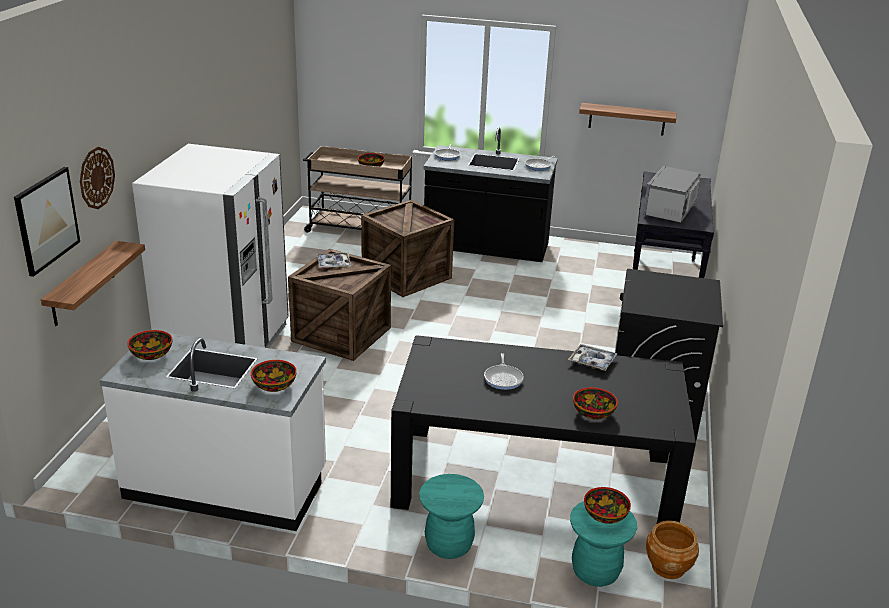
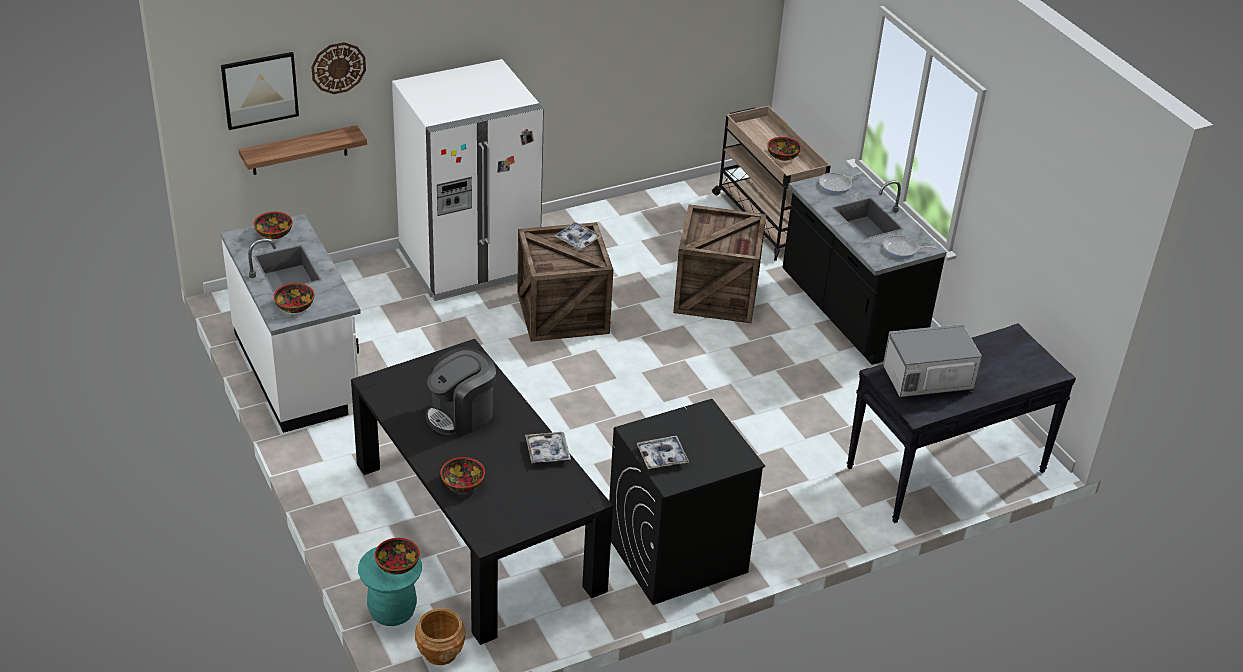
camera: 50 degrees right, 10 degrees up
(449, 545) = (344, 517): turquoise stool -> none
(503, 378) = (461, 414): frying pan -> coffee machine
(627, 119) = (1028, 247): shelf -> none
(676, 308) = (662, 457): none -> tray

